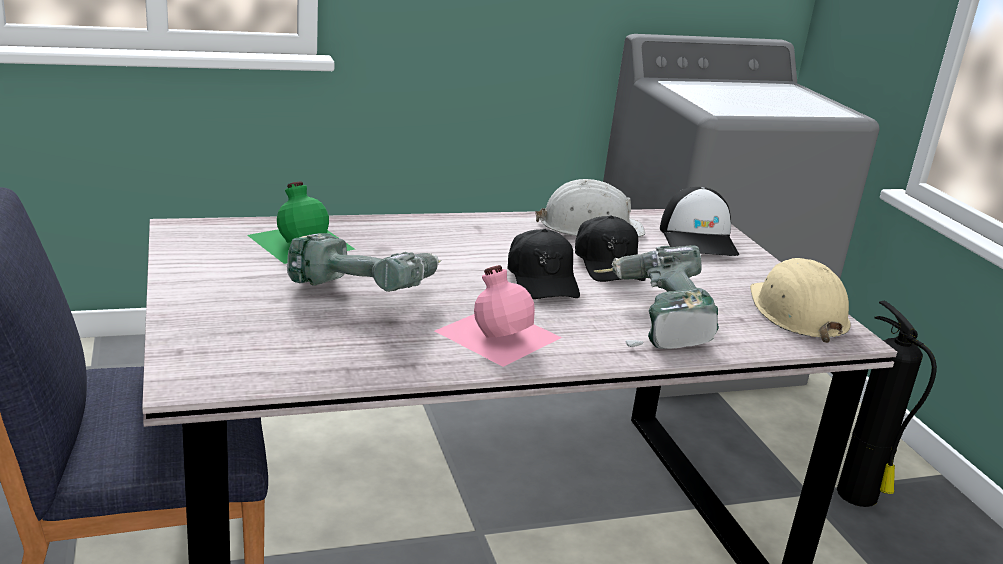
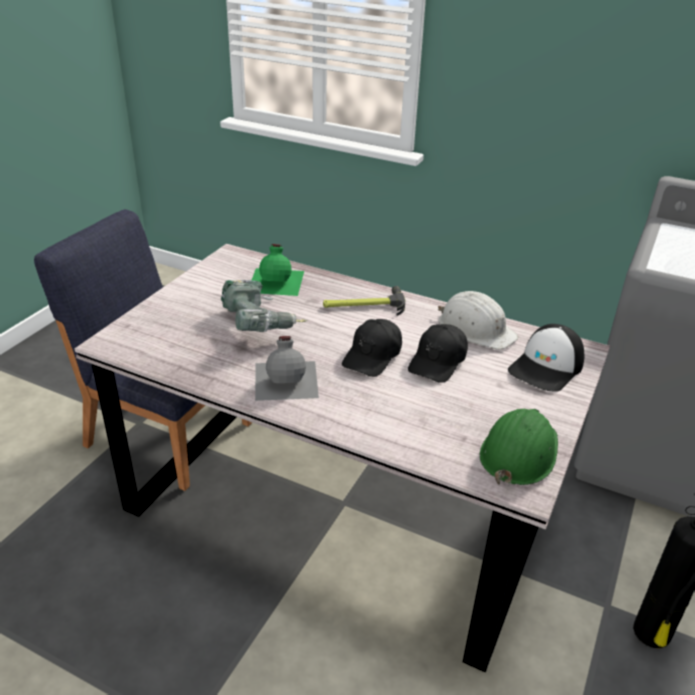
camera: 45 degrees right, 10 degrees up
(447, 237) = (363, 305): none -> hammer
(498, 333) = (287, 379): pink bottle -> grey bottle
(654, 320) = (398, 412): power drill -> none
(797, 312) = (518, 453): beige hard hat -> green hard hat

